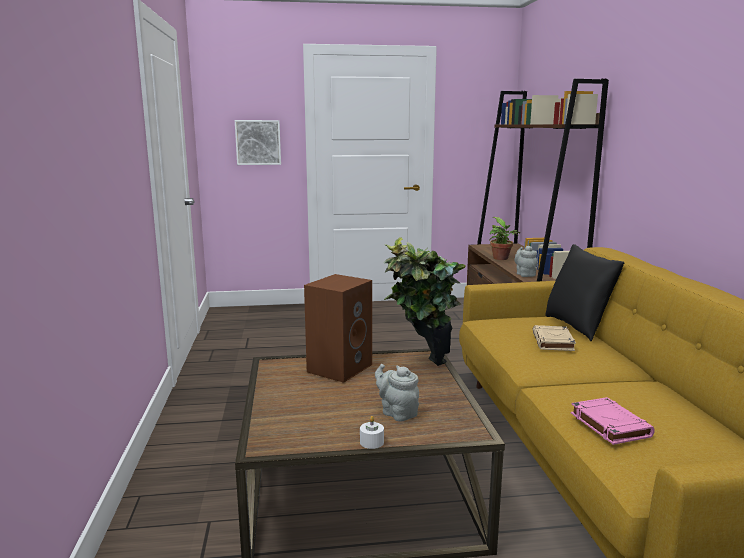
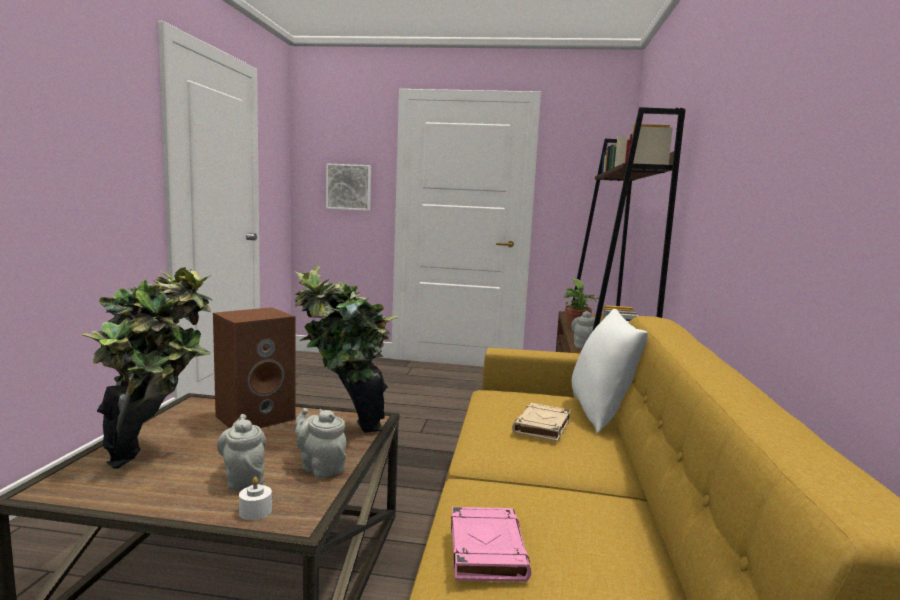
camera: 15 degrees right, 5 degrees down
(302, 406) = (155, 452): none -> potted plant
(371, 442) = (161, 509): white candle -> white candle (255, 511)
(440, 395) = (320, 468): none -> grey teapot
(577, 327) = (601, 414): black pillow -> white pillow

